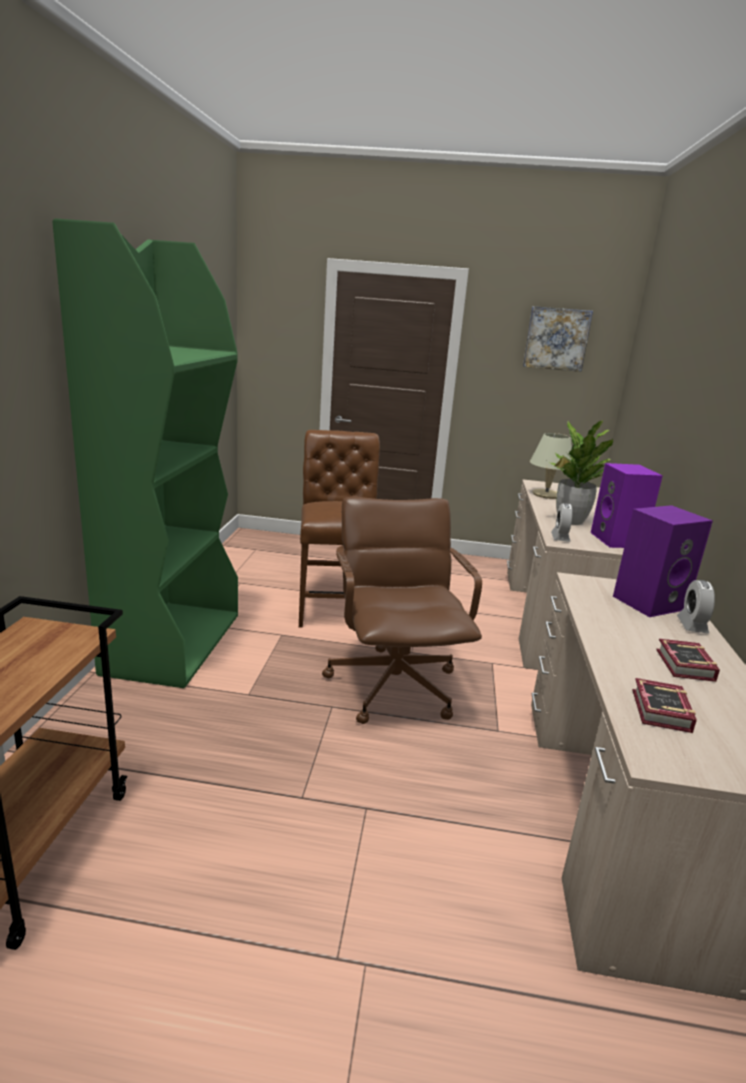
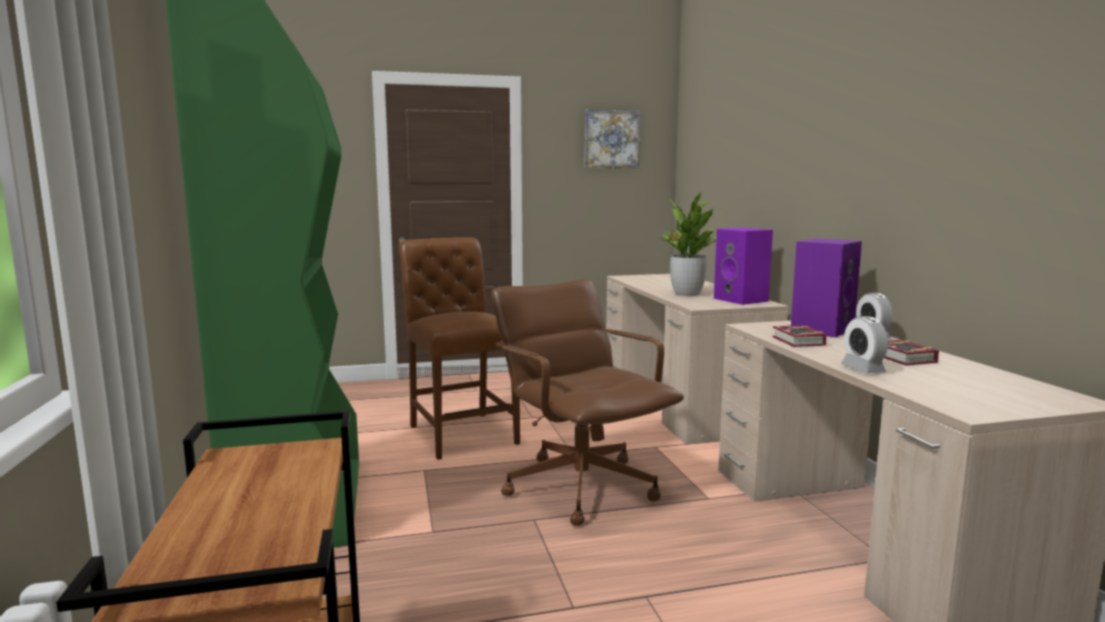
camera: 20 degrees left, 10 degrees down
(546, 494) = (642, 282): beige table lamp -> none
(560, 537) = (695, 304): alarm clock -> alarm clock (862, 369)
(659, 712) = (930, 386): book -> book (798, 342)

